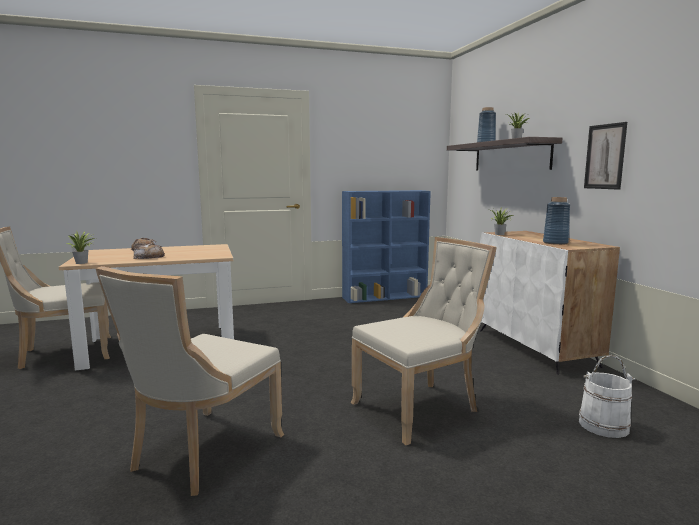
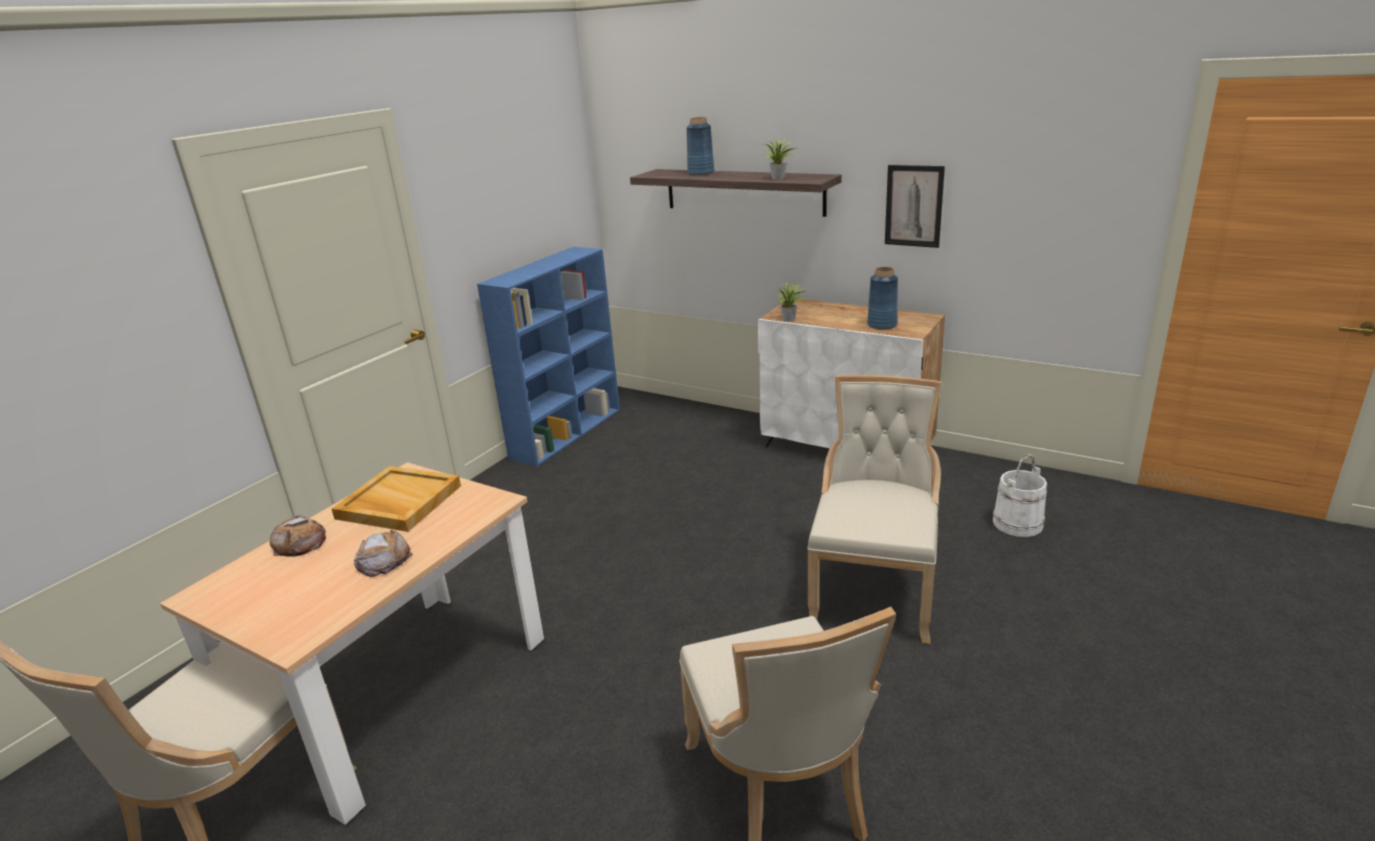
camera: 40 degrees left, 15 degrees up
(83, 263) = (305, 634): potted plant -> none
(194, 249) = (398, 502): none -> beige tray

